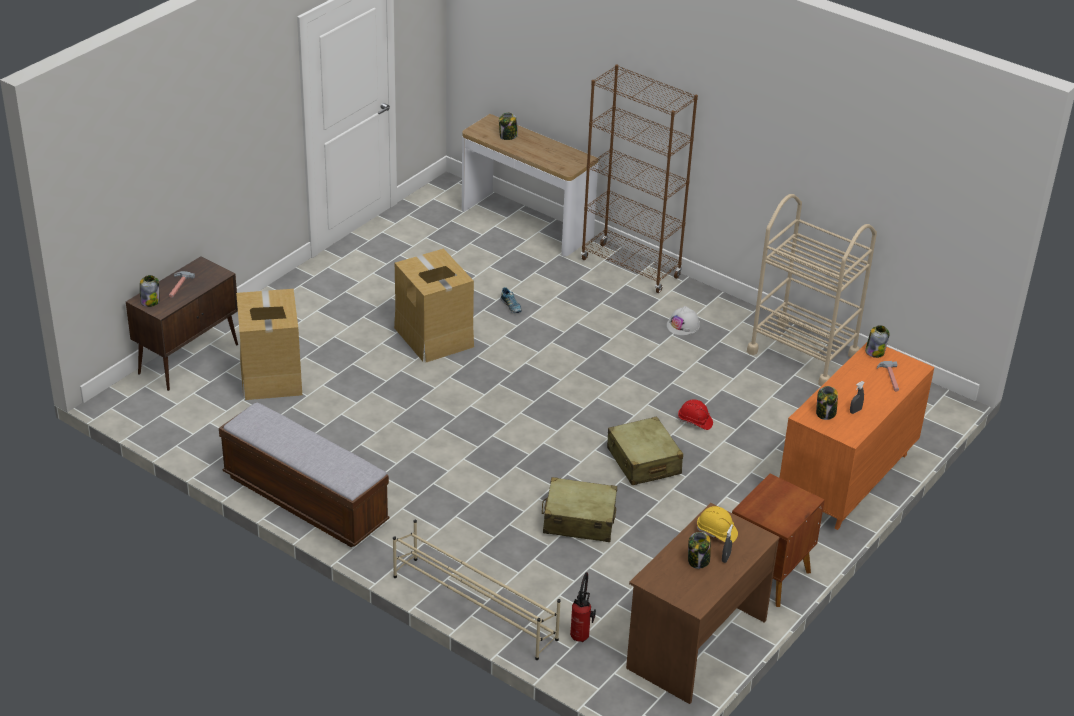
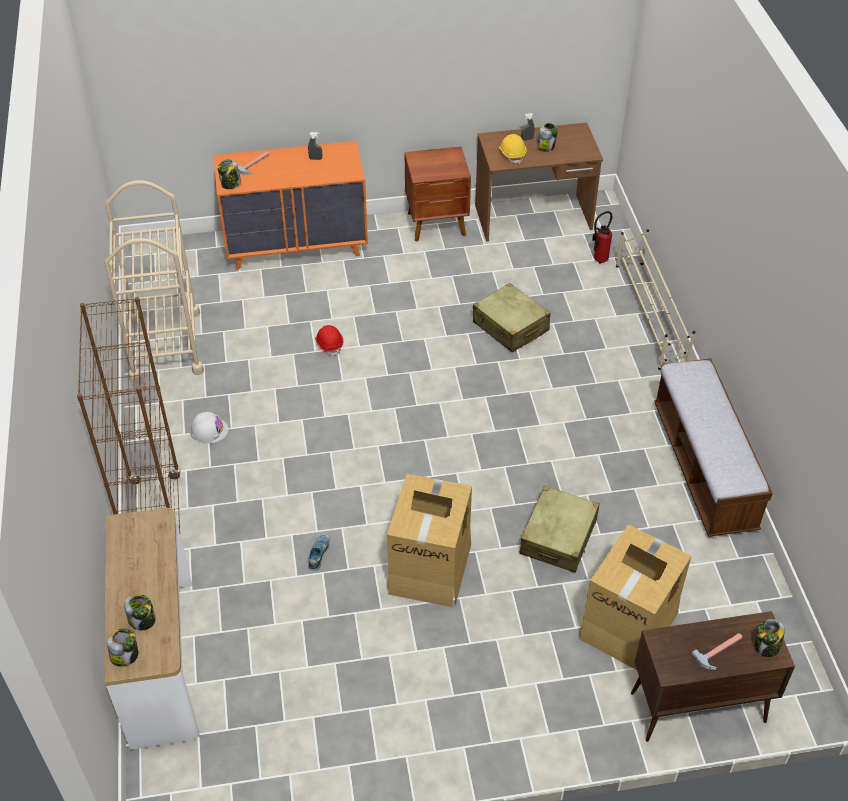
camera: 135 degrees left, 10 degrees up
(643, 461) = (409, 339): beige suitcase -> beige suitcase (558, 537)
(825, 413) = (336, 168): jar -> jar (125, 655)

